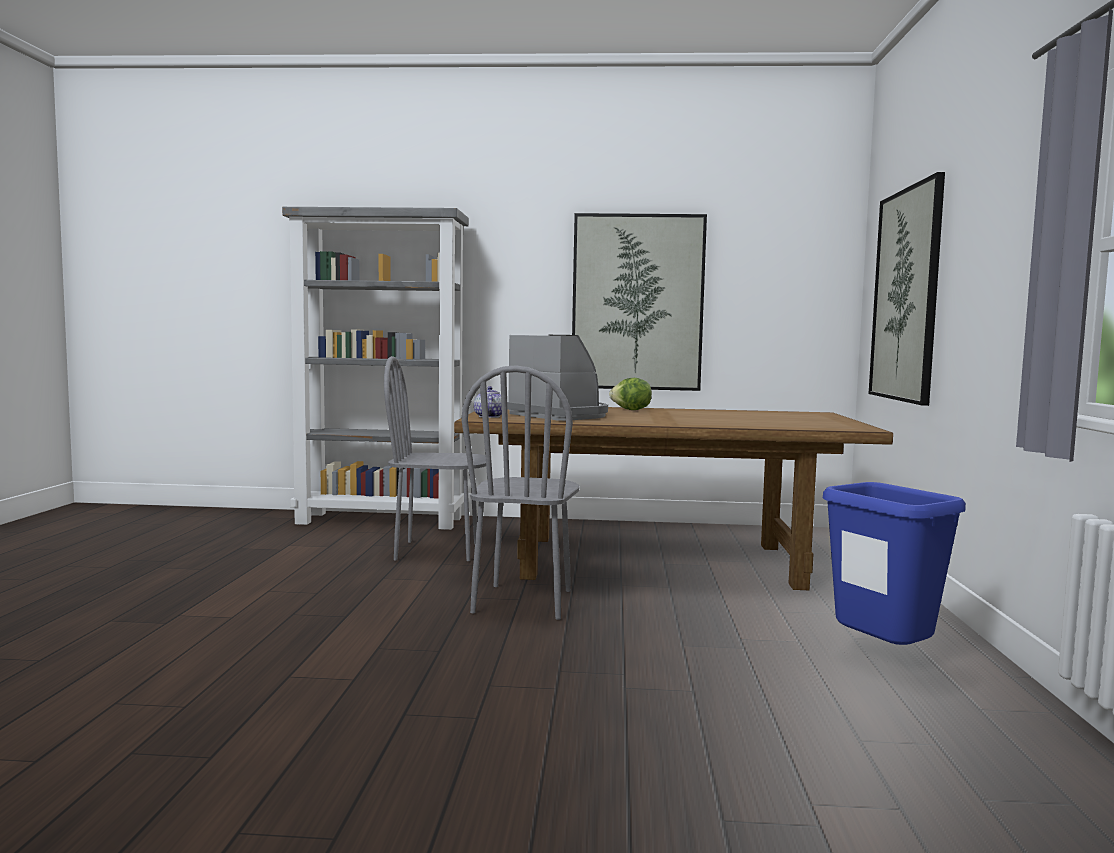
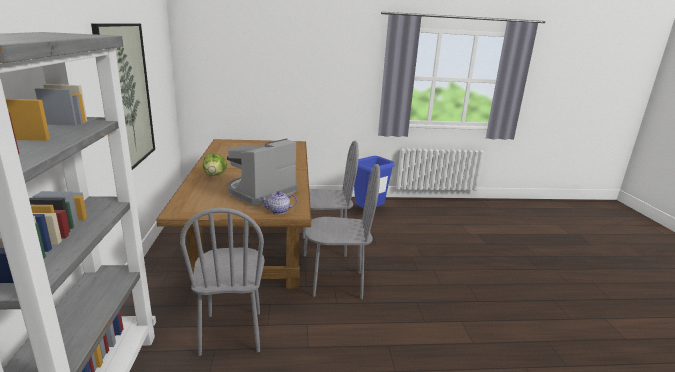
camera: 100 degrees left, 15 degrees up
(665, 601) = (324, 246): none -> grey chair
(906, 295) = (248, 77): picture -> none

